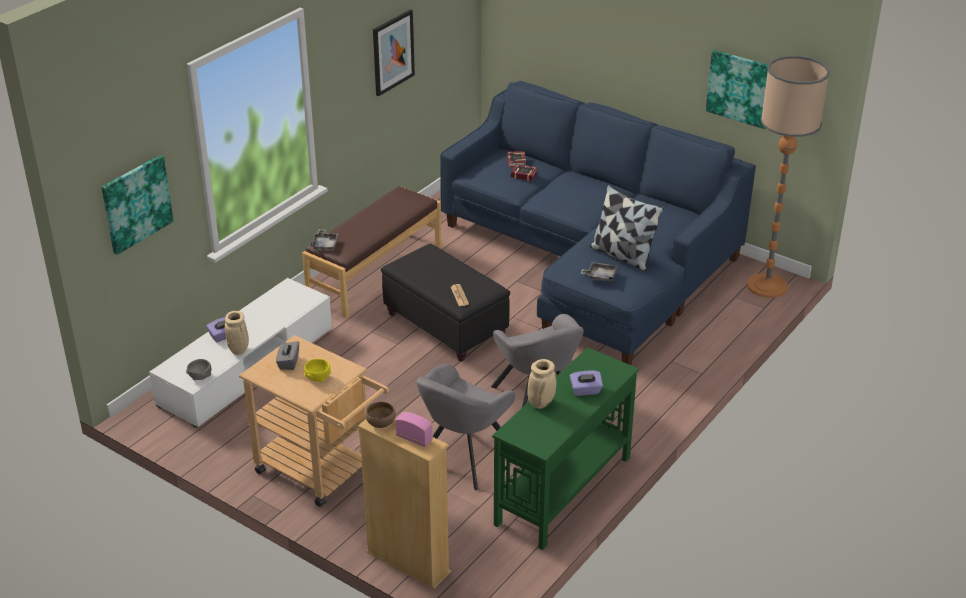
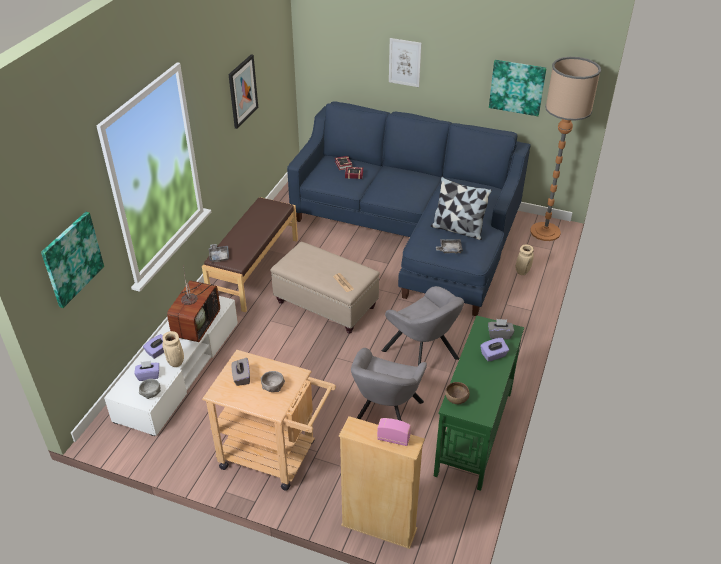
camera: 15 degrees left, 5 degrees up
(204, 358) = (148, 375): none -> purple tissue box
(275, 314) = (196, 324): none -> television
(317, 378) = (273, 388): yellow bowl -> grey bowl
(380, 422) = (357, 428): brown bowl -> brown bowl (456, 398)
(445, 325) = (325, 304): black ottoman -> beige ottoman
(541, 403) = (464, 373): beige vase -> beige vase (522, 271)
(604, 371) = (499, 334): none -> grey tissue box
(608, 41) = (404, 62): none -> picture

